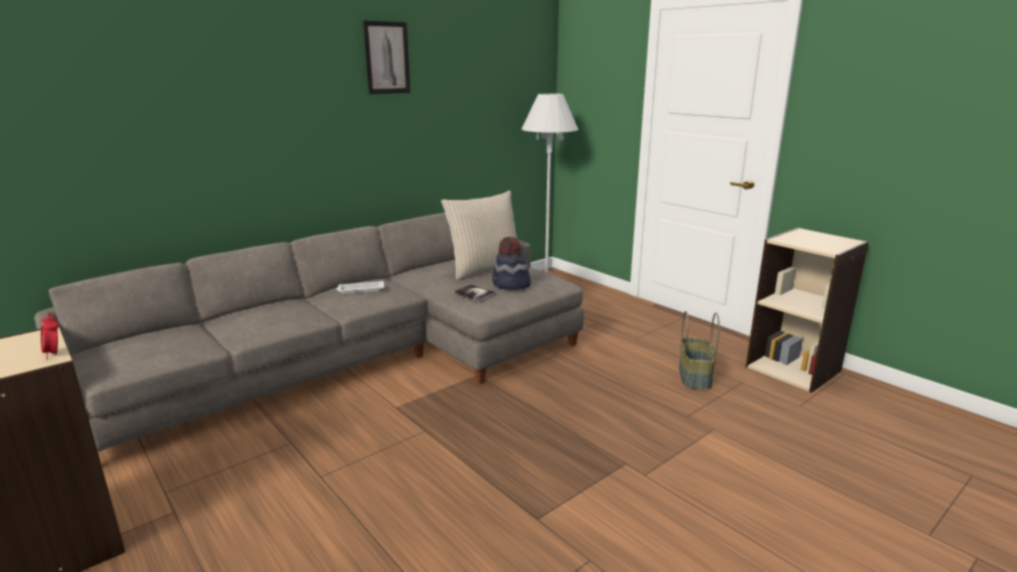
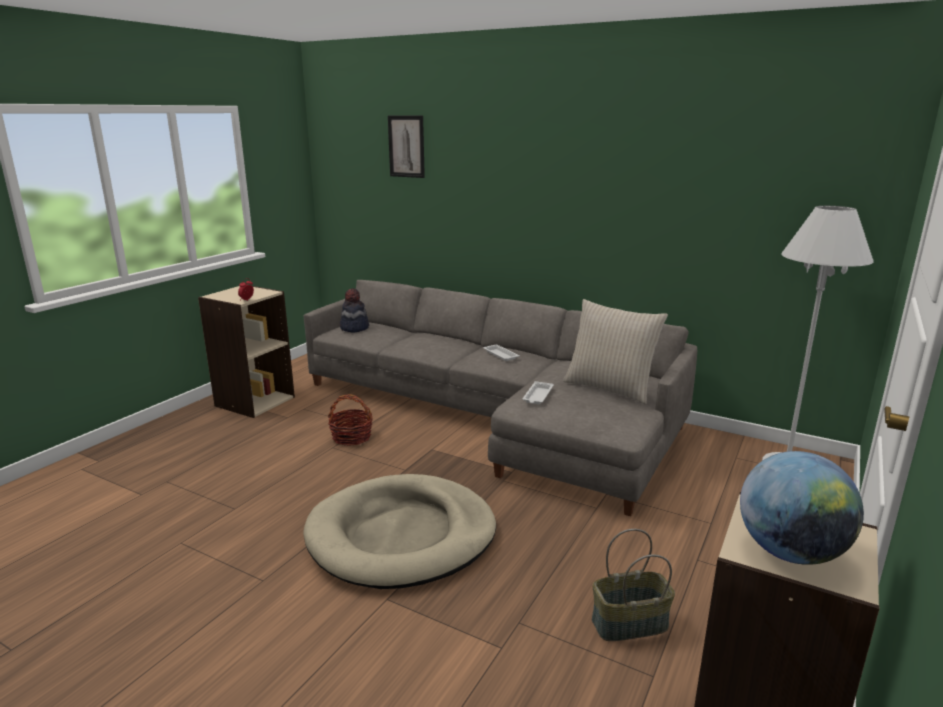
camera: 70 degrees right, 0 degrees up
(309, 457) = (351, 437): none -> basket
(387, 58) = (627, 148): picture -> picture (406, 146)
(475, 294) = (537, 396): book -> white tray
(511, 285) = (577, 406): hat -> hat (354, 328)
(550, 451) = (402, 536): none -> beige dog bed
(827, 243) = (790, 552): none -> globe

